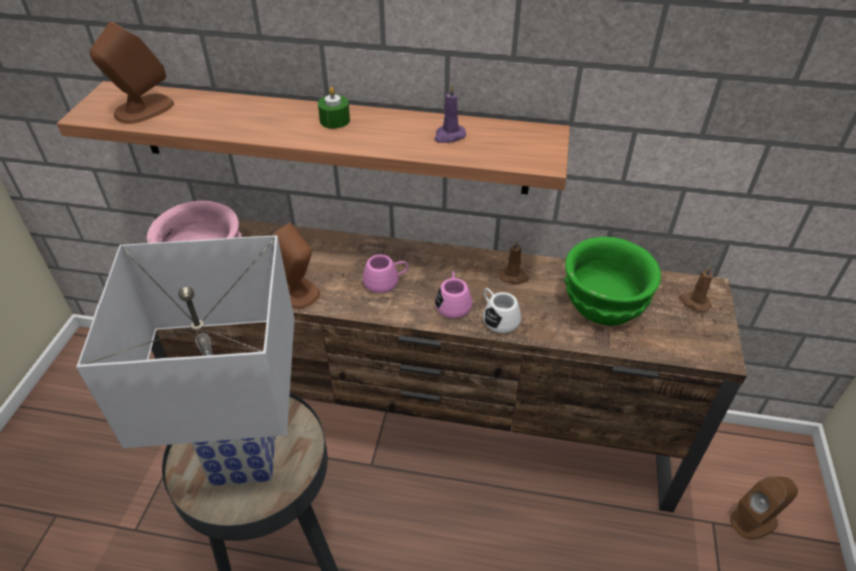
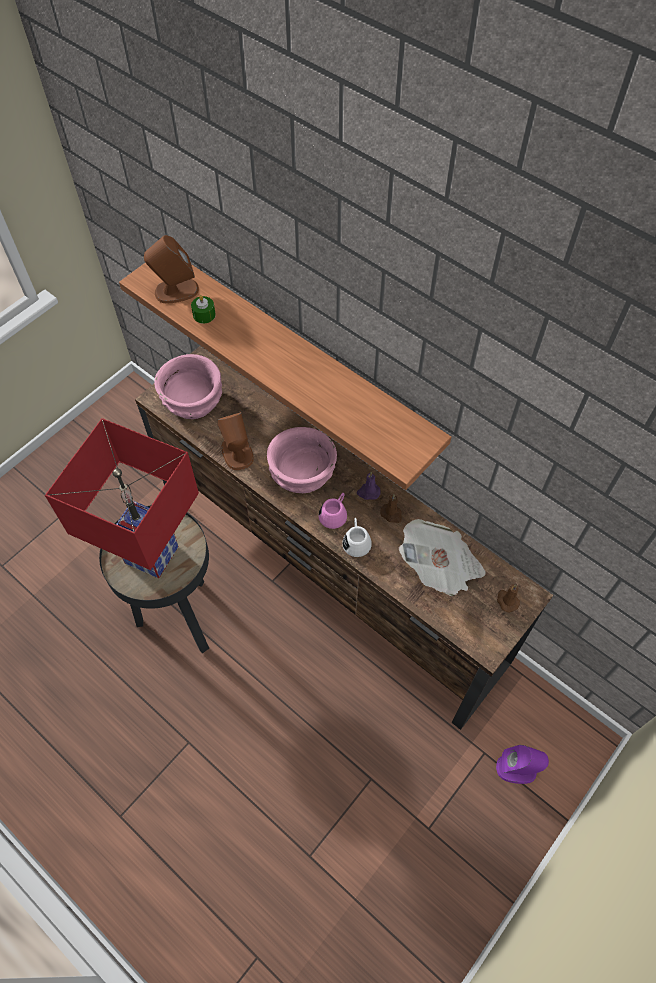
camera: 30 degrees right, 15 degrees up
(245, 459) = (152, 556): white table lamp -> red table lamp
(335, 120) = (291, 357): green candle -> green candle (204, 315)
(386, 281) = (301, 474): pink mug -> pink bowl
(449, 136) = (357, 408): purple candle -> purple candle (368, 492)
(604, 302) = (440, 567): green bowl -> newspaper
(754, 520) = (517, 769): brown speaker -> purple speaker

